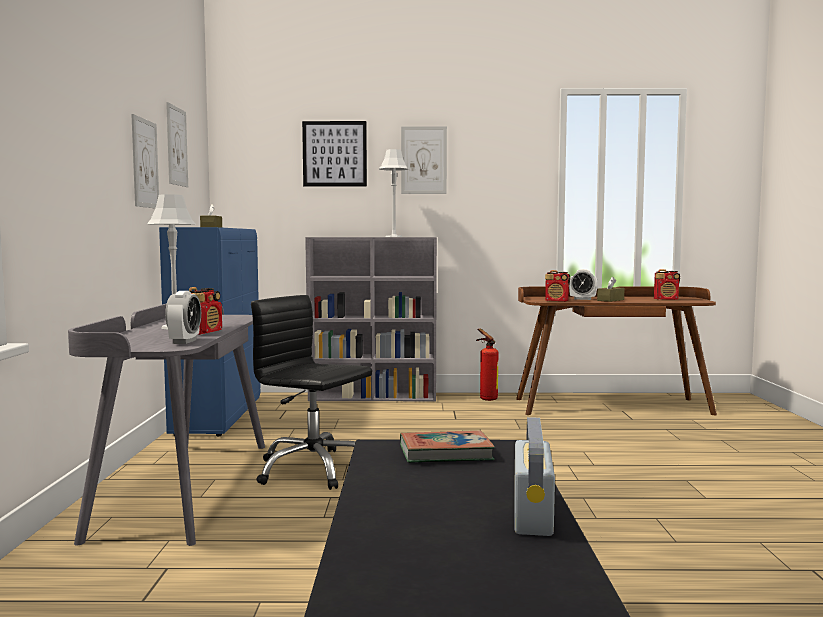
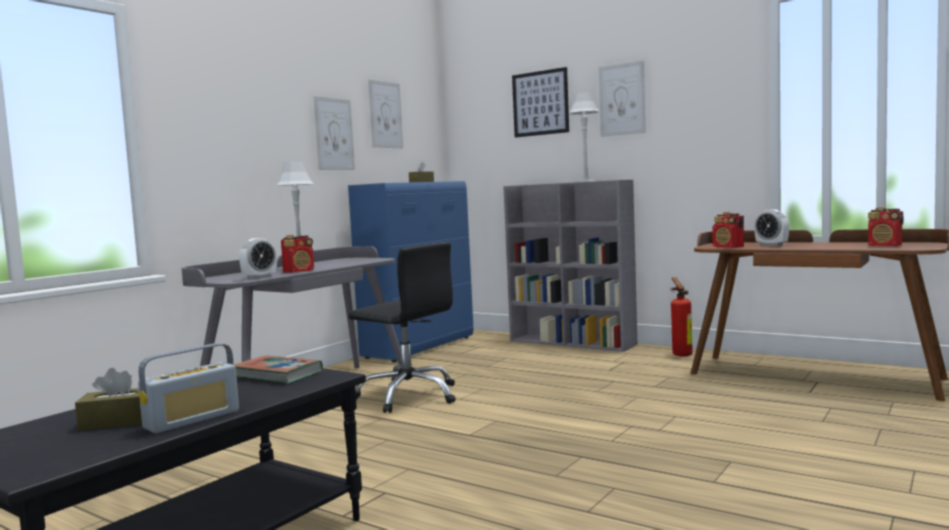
camera: 35 degrees right, 0 degrees up
(313, 469) = (408, 396): black office chair -> black office chair turned 150 degrees clockwise
(610, 300) = (800, 246): brown tissue box -> brown tissue box (118, 421)

